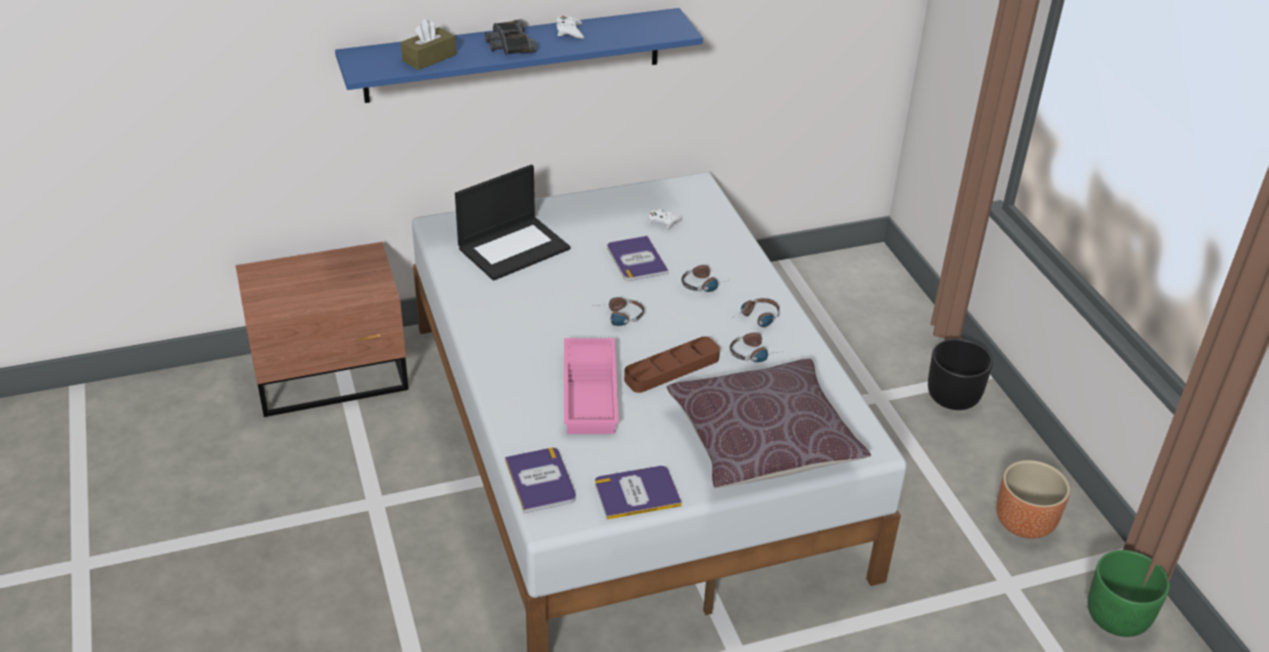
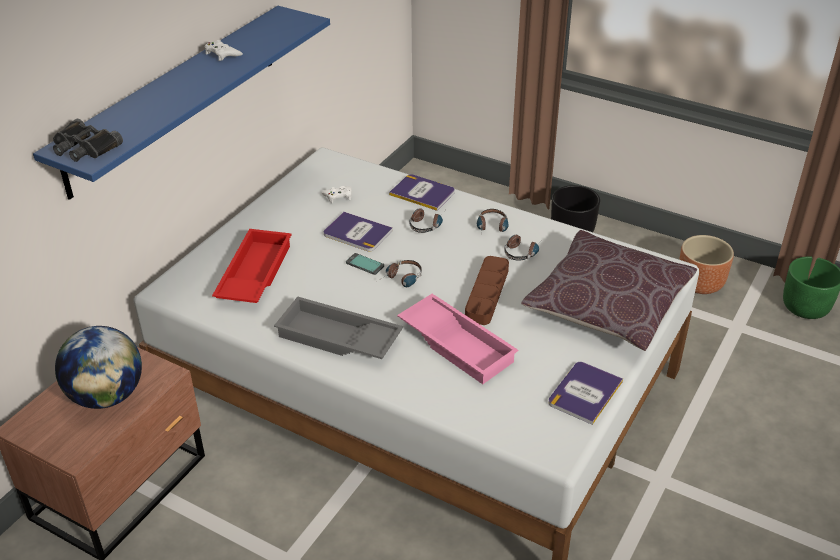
camera: 40 degrees left, 0 degrees up
(327, 283) = (107, 396): none -> globe
(429, 58) = (136, 122): brown tissue box -> none
(507, 332) = (337, 339): none -> grey tray
(509, 44) = (188, 83): black binoculars -> black binoculars (84, 147)
(514, 247) = (253, 274): laptop -> red tray
(540, 480) = (512, 429): book -> book (422, 193)
(606, 288) = (364, 265): none -> phone

